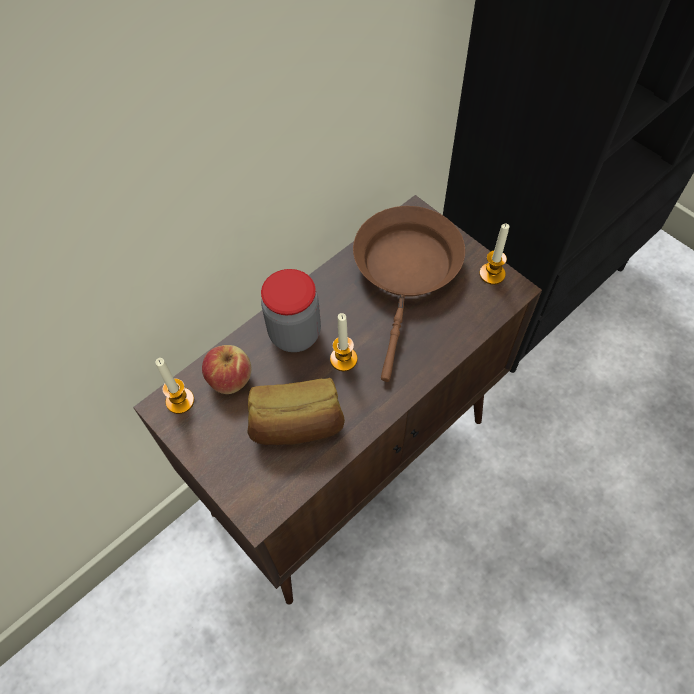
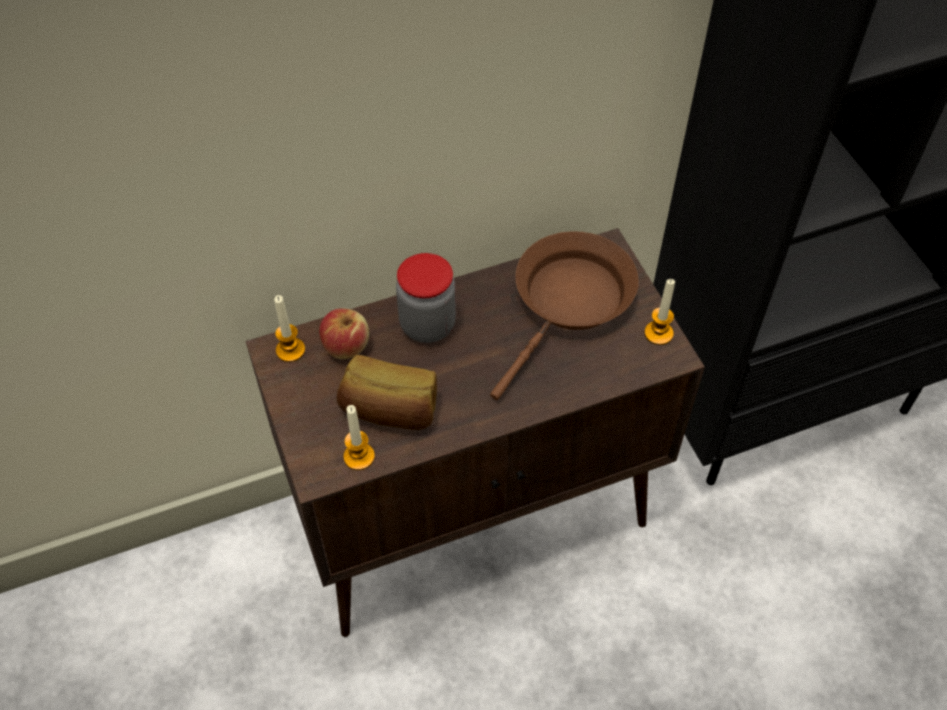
camera: 20 degrees right, 5 degrees down
(343, 359) = (464, 365): candle -> candle (359, 457)

